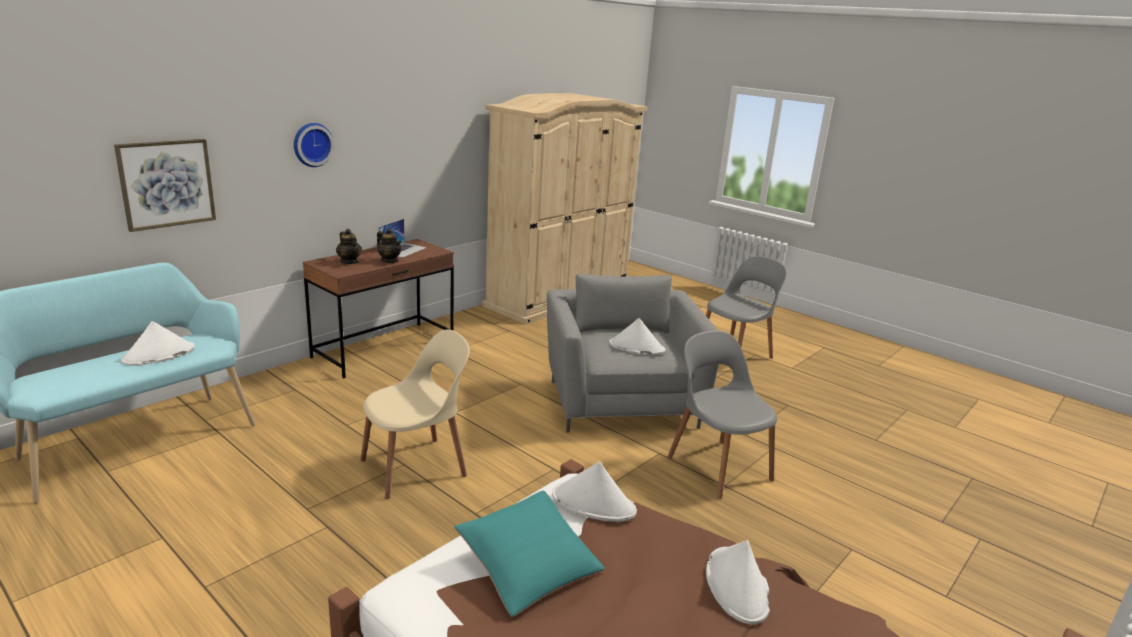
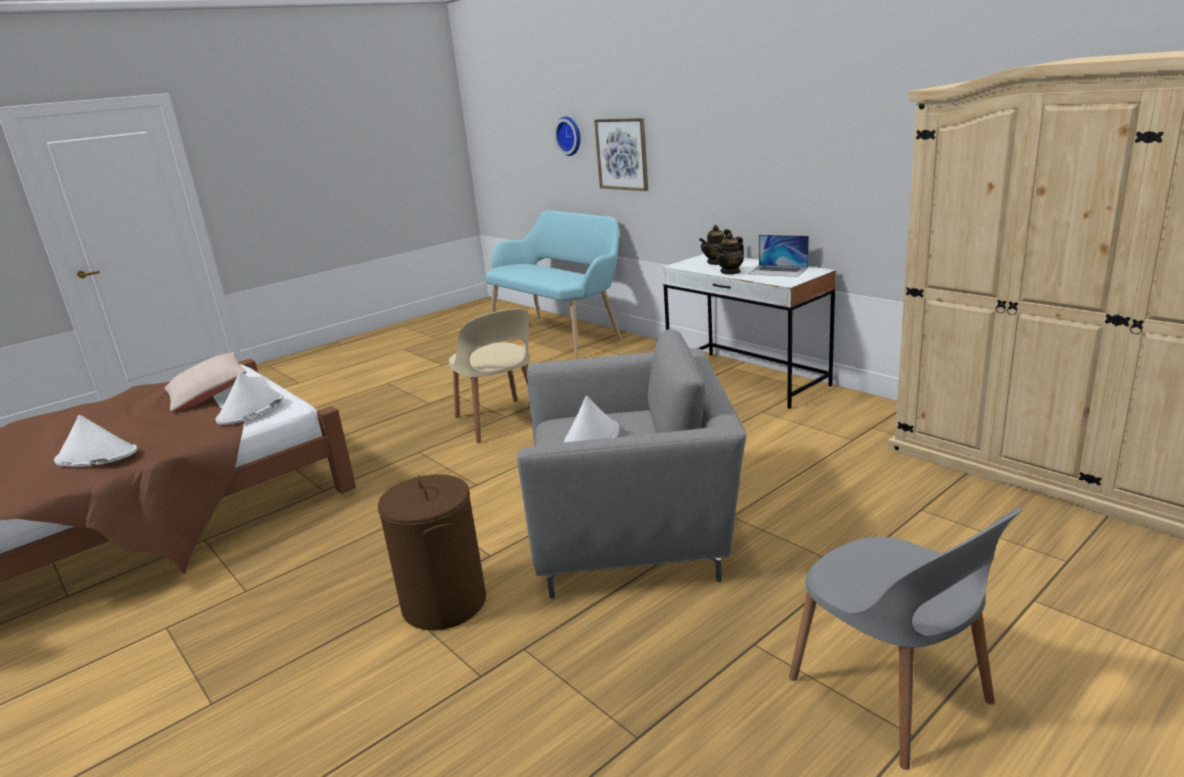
camera: 100 degrees right, 0 degrees up
(158, 355) = (552, 275): white hat -> none
(312, 144) = (723, 130): wall clock -> wall clock (570, 135)
(384, 349) = (746, 379): brown desk -> white desk
(528, 566) = (208, 395): turquoise pillow -> beige pillow
(717, 466) = (444, 604): grey chair -> brown laundry basket

